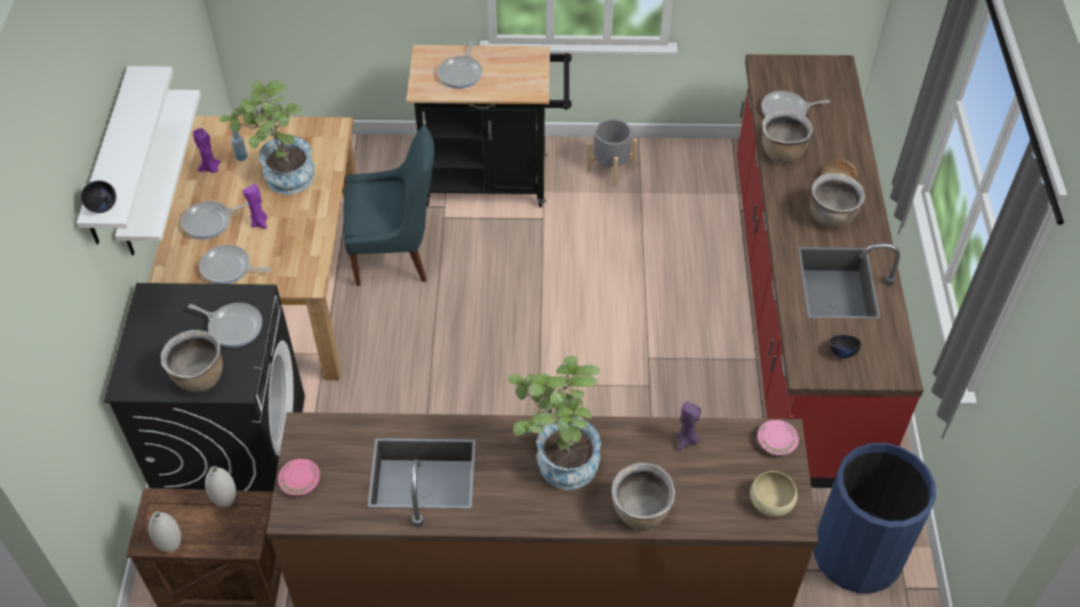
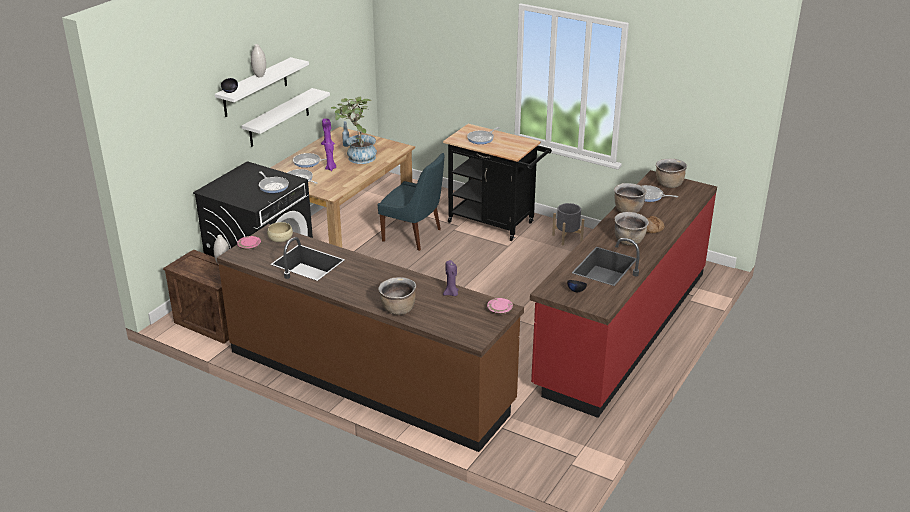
camera: 30 degrees right, 20 degrees down
(171, 546) = (185, 271): white vase -> white vase (260, 76)
(199, 378) = (240, 197): brown cooking pot -> brown cooking pot (669, 184)
(558, 462) = (377, 279): potted plant -> none
(771, 501) = (472, 329): beige bowl -> beige bowl (280, 238)
(857, 555) = (555, 439): blue trash can -> none

